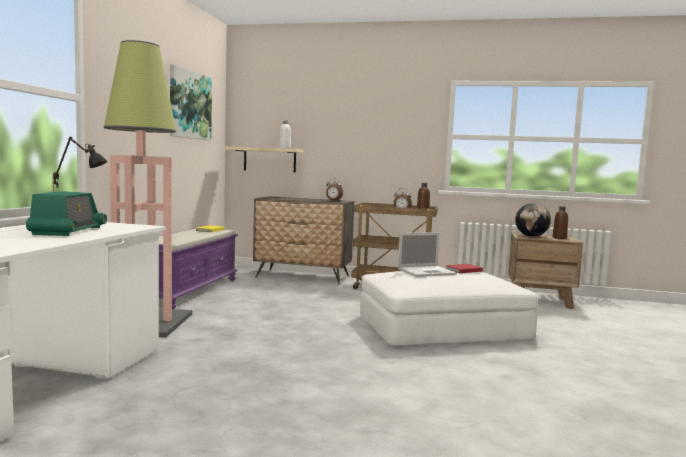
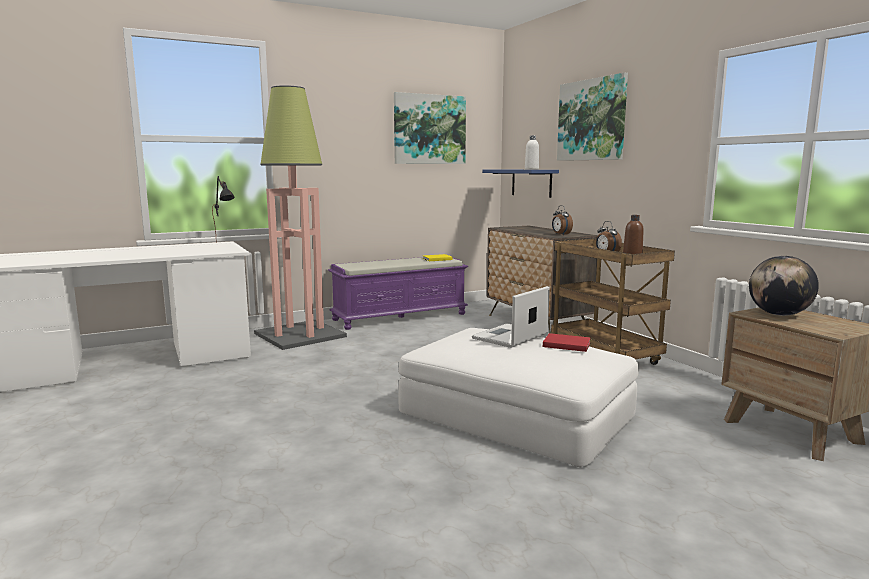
camera: 50 degrees right, 5 degrees up
(68, 231) = (174, 250): radio -> none
(269, 160) = (531, 183): beige shelf -> blue shelf
(340, 113) = (592, 120): none -> picture
(427, 272) = (509, 337): laptop -> laptop turned 105 degrees clockwise
(559, 238) = (829, 325): brown bottle -> none

